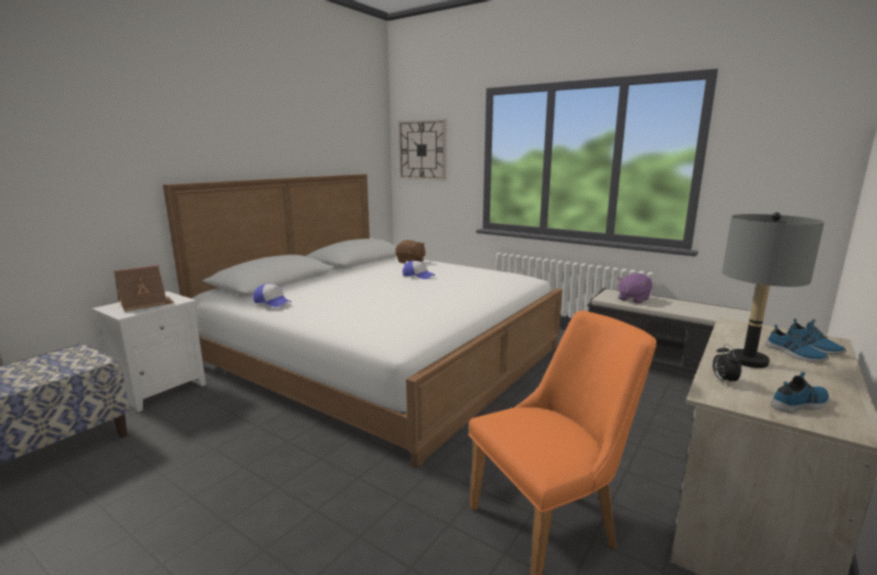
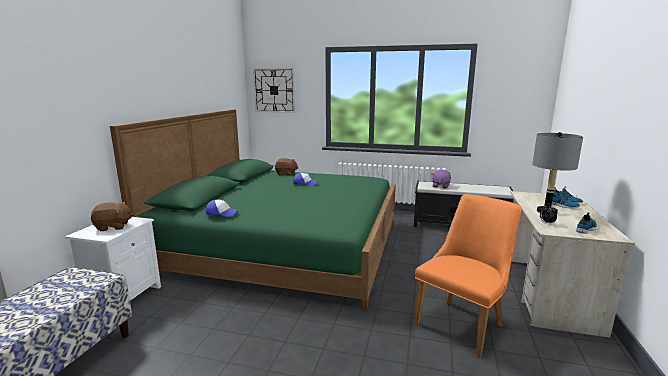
camera: 20 degrees left, 0 degrees up
(146, 304) = (113, 227): toy house -> brown plush toy
(382, 356) = (284, 245): white bed -> green bed

